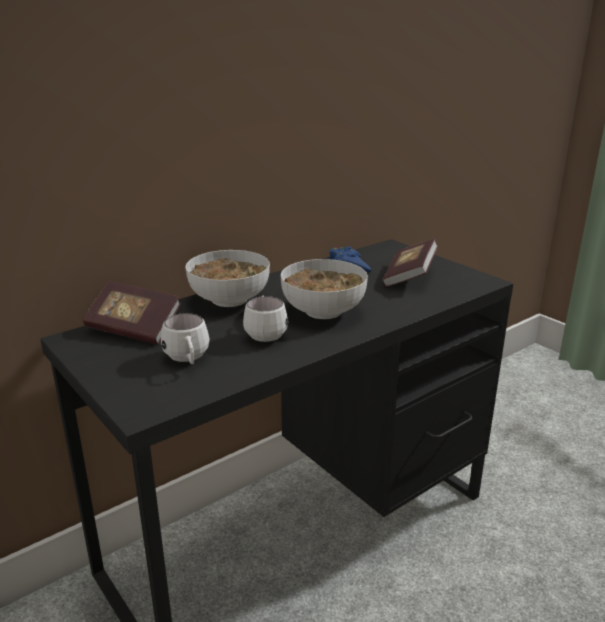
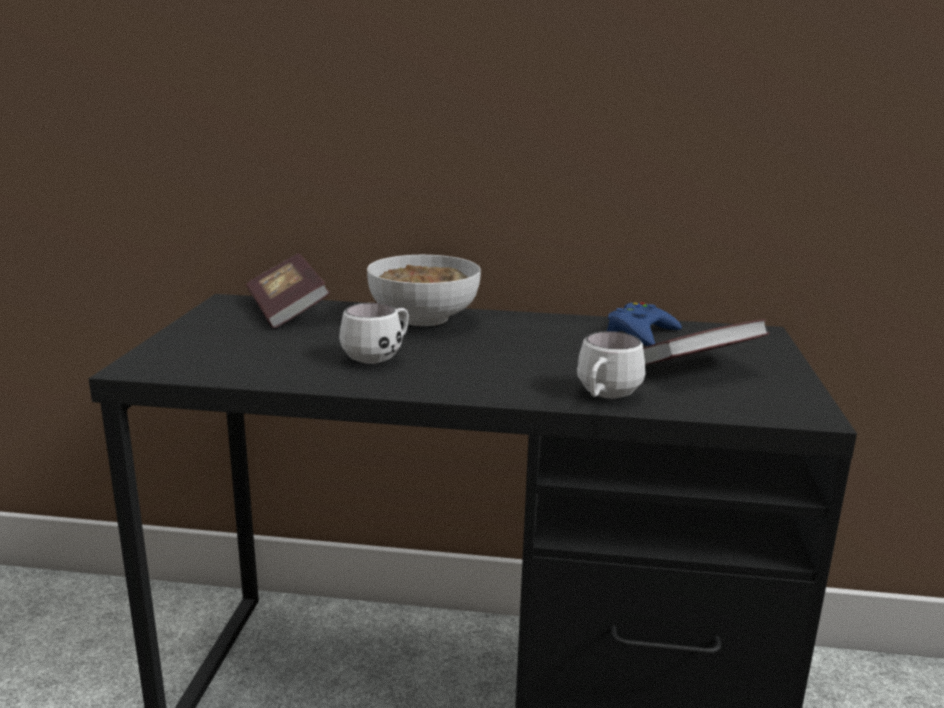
camera: 45 degrees right, 5 degrees down
(188, 361) = (261, 349): white mug -> white mug (604, 397)
(324, 311) = (490, 362): bowl -> none

